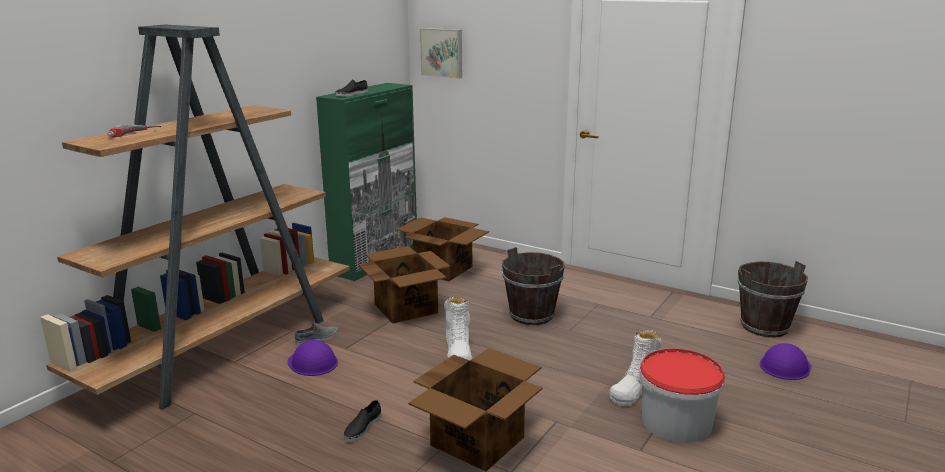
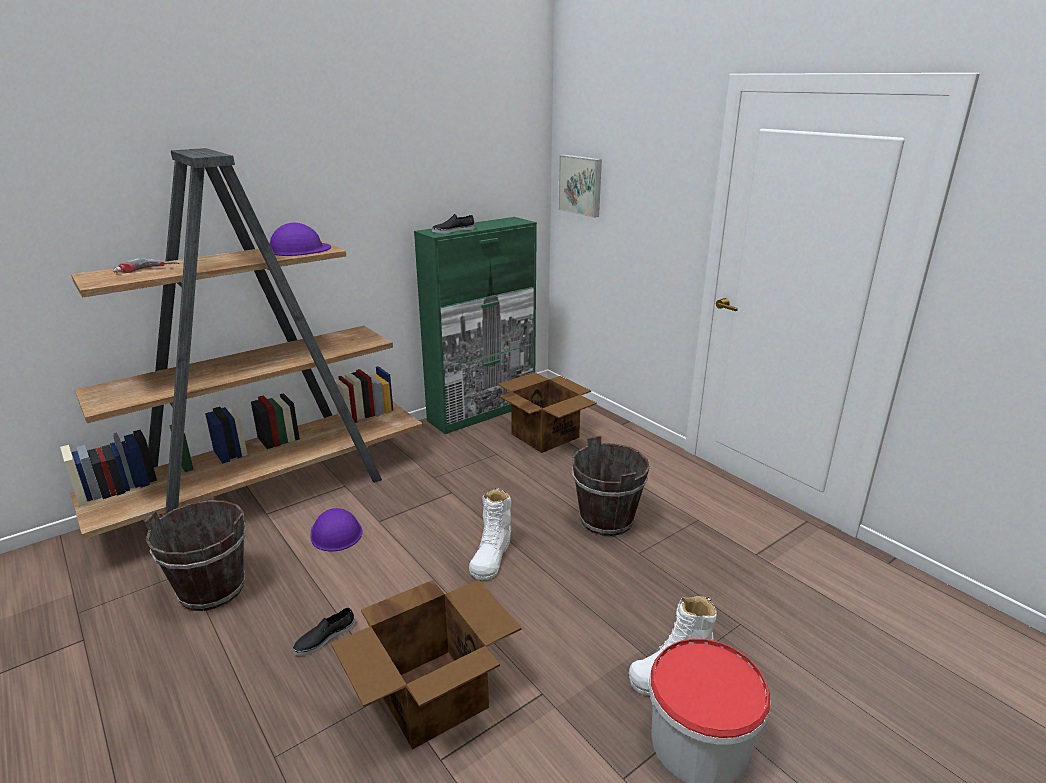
camera: 20 degrees right, 5 degrees up
(317, 338) = (360, 502): grey shoe -> none
(406, 308) = (474, 480): cardboard box -> none
(764, 326) = (913, 608): brown bucket -> brown bucket (212, 589)
(785, 366) = (913, 687): purple hard hat -> purple hard hat (299, 249)

